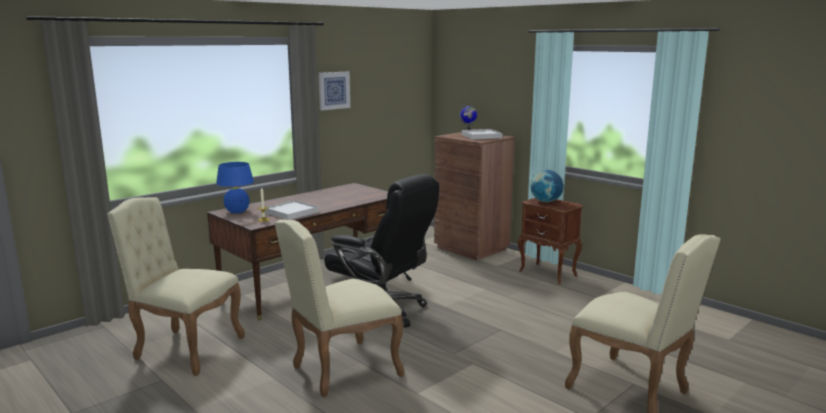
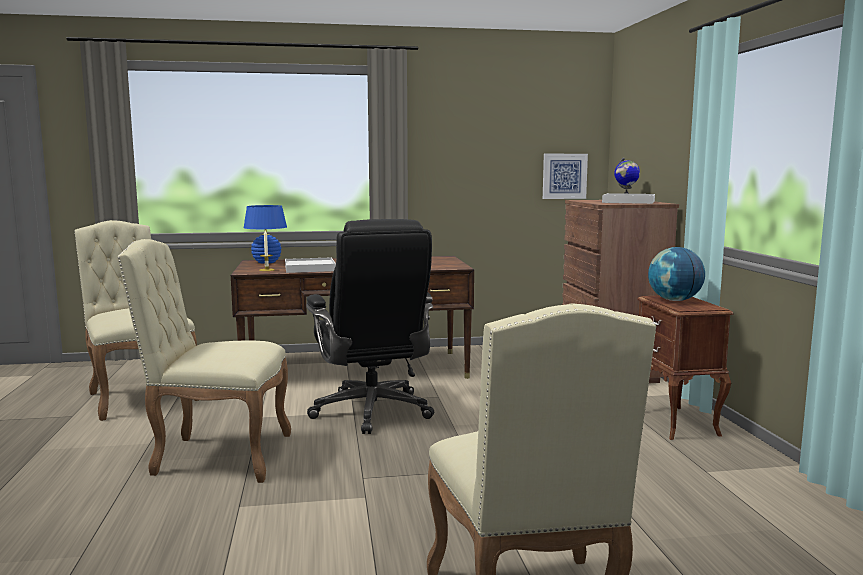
camera: 35 degrees right, 5 degrees down
(333, 90) = (439, 135): picture -> picture (564, 176)

